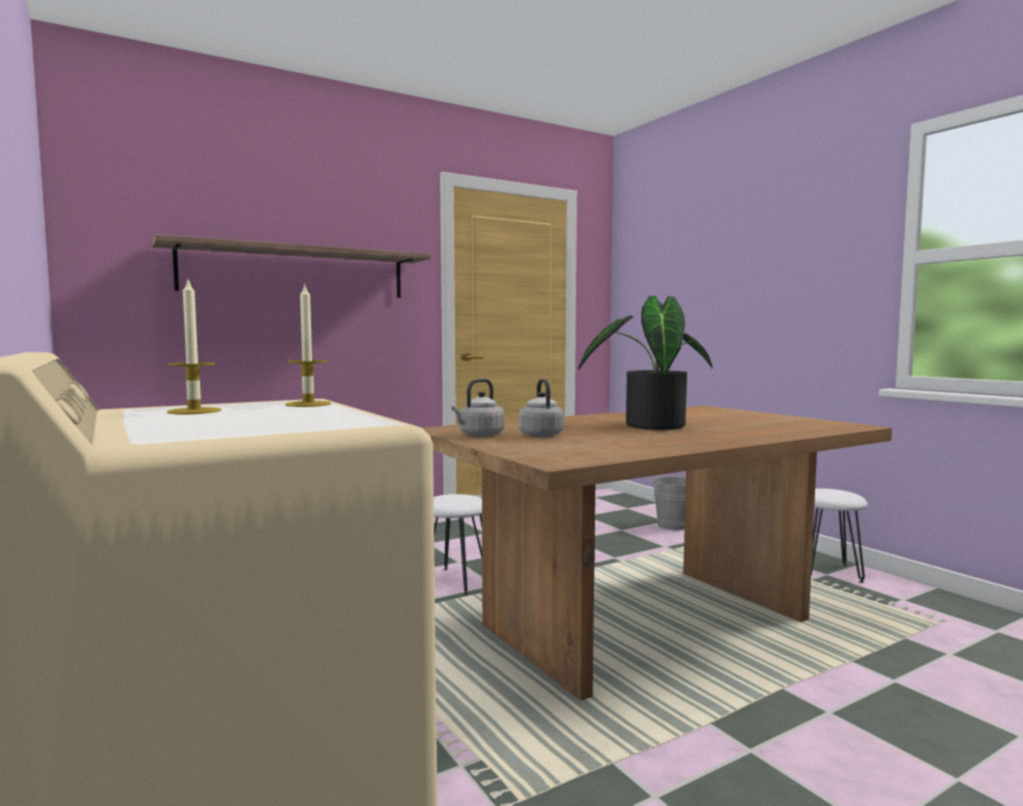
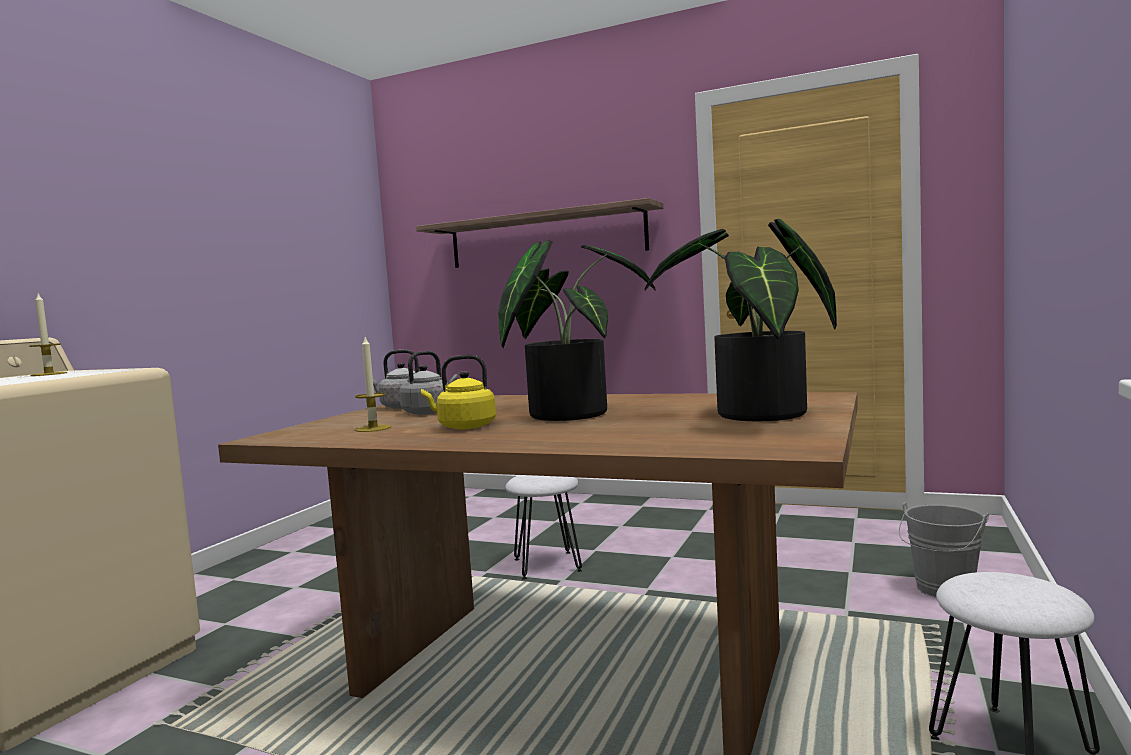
camera: 55 degrees right, 0 degrees up
(308, 404) = (102, 372): candle -> candle (373, 428)
(649, 437) = (464, 427): none -> yellow kettle
(750, 417) = (756, 416): none -> potted plant

